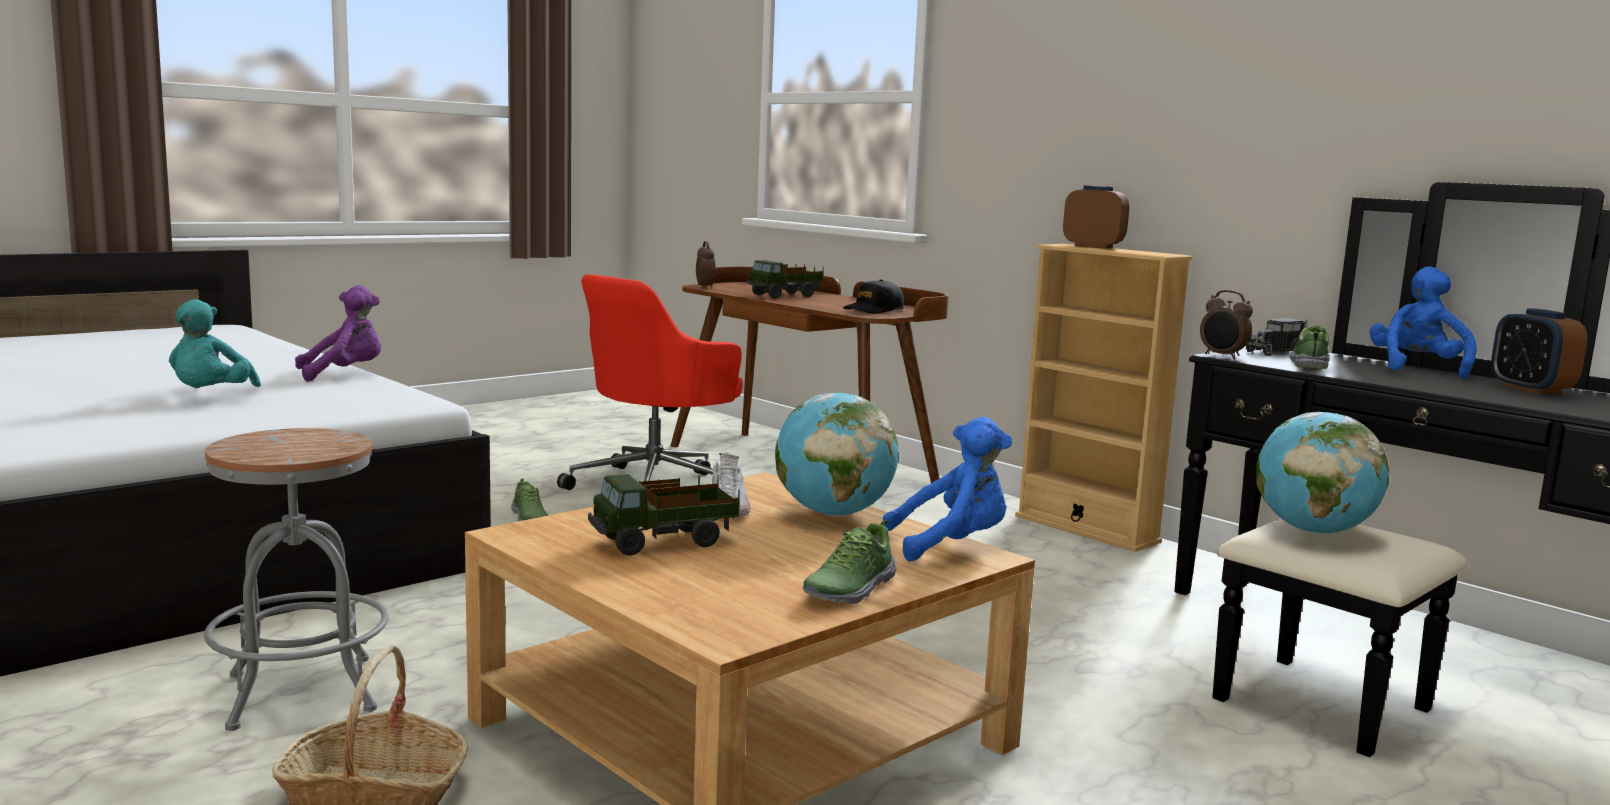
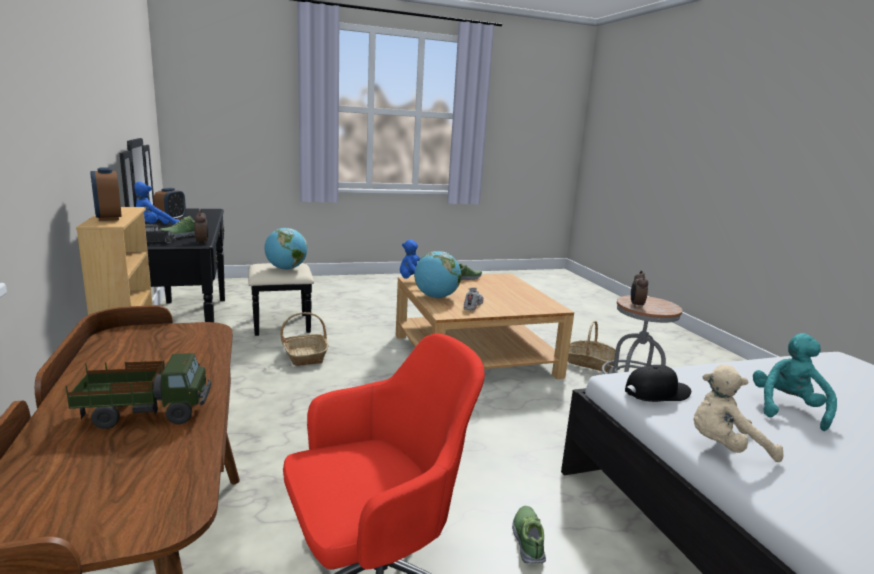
camera: 155 degrees left, 5 degrees up
(345, 374) = (724, 448): purple plush toy -> beige plush toy
(665, 542) = (506, 297): toy truck -> none
(705, 287) = (174, 501): alarm clock -> alarm clock (636, 305)
(874, 310) = (170, 341): black cap -> black cap (657, 393)
(1088, 639) = (305, 356): none -> basket

